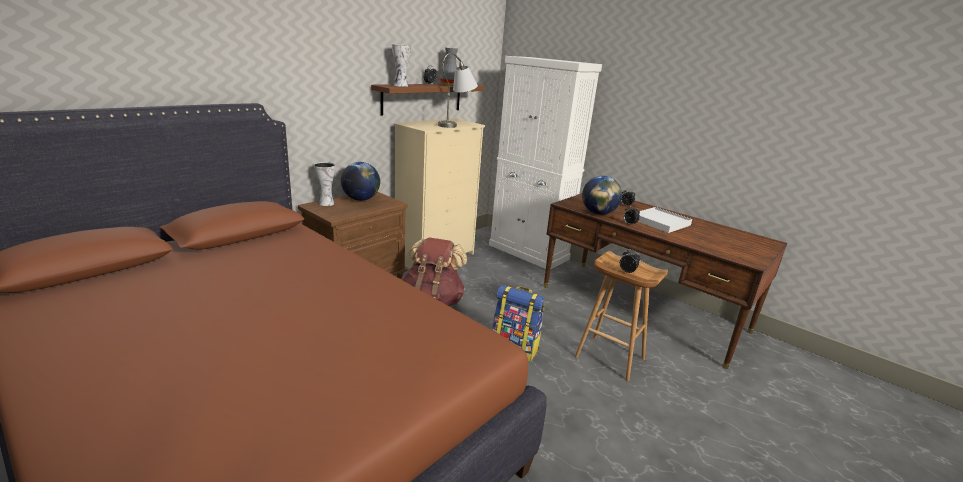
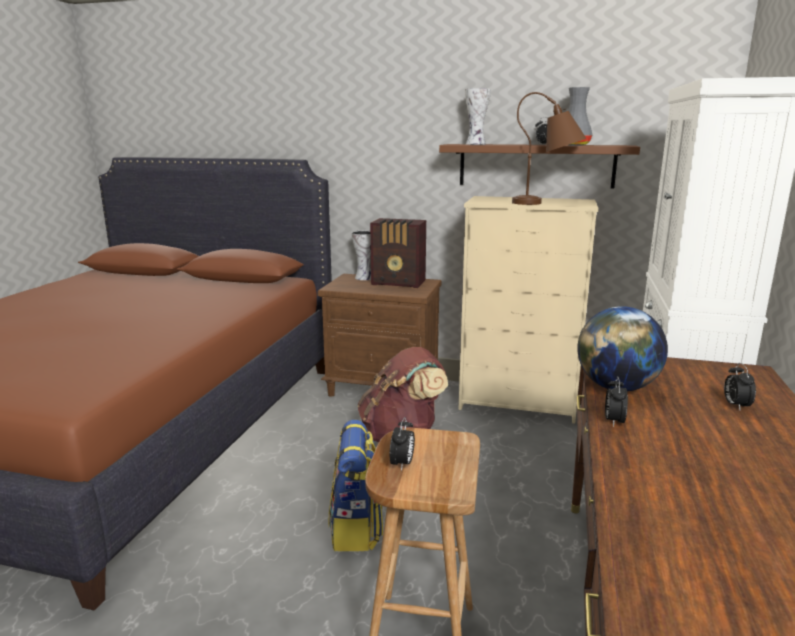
camera: 65 degrees right, 5 degrees down
(361, 199) = (399, 283): globe -> radio
(457, 125) = (547, 203): grey table lamp -> brown table lamp
(660, 222) = (711, 453): white tray -> none

